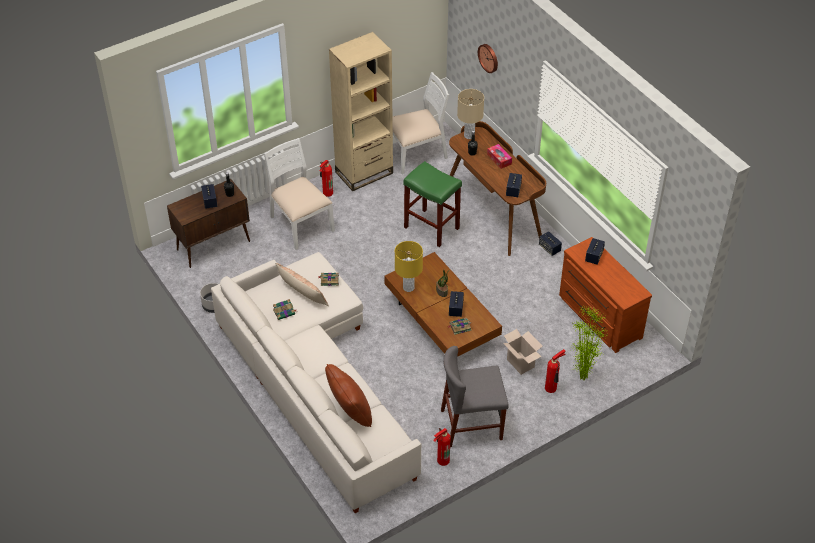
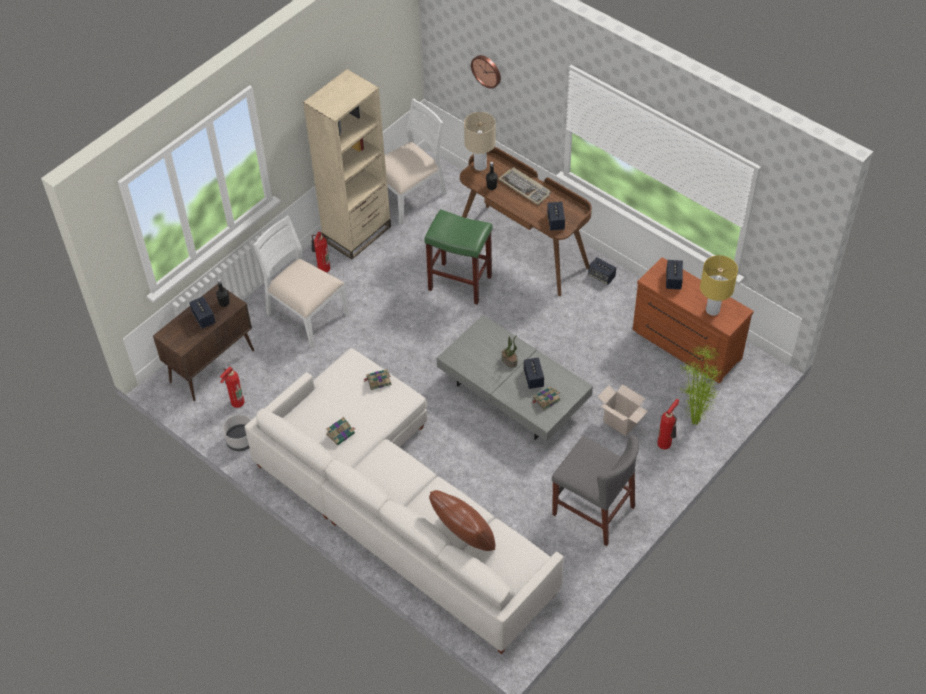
camera: 15 degrees left, 5 degrees up
(302, 293) = (352, 404): pillow -> none
(408, 287) = (470, 365): yellow table lamp -> yellow table lamp (712, 310)
(441, 322) = (513, 395): brown coffee table -> grey coffee table
(441, 460) = (575, 562): fire extinguisher -> fire extinguisher (236, 402)
(471, 425) = (593, 510): grey chair -> grey chair turned 120 degrees counterclockwise
(499, 159) = (525, 187): tissue box -> keyboard

